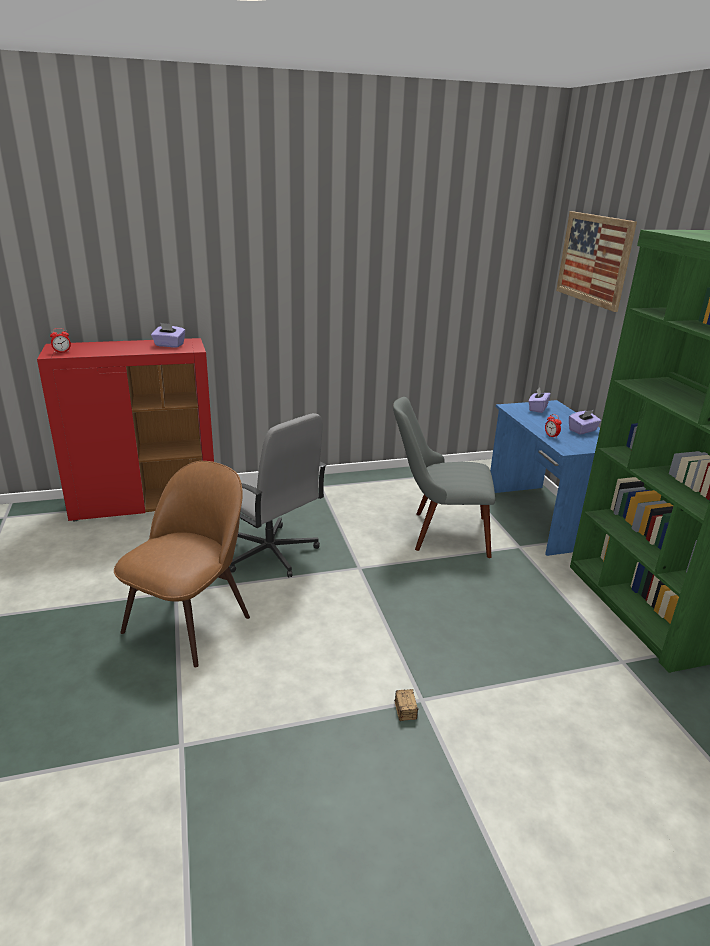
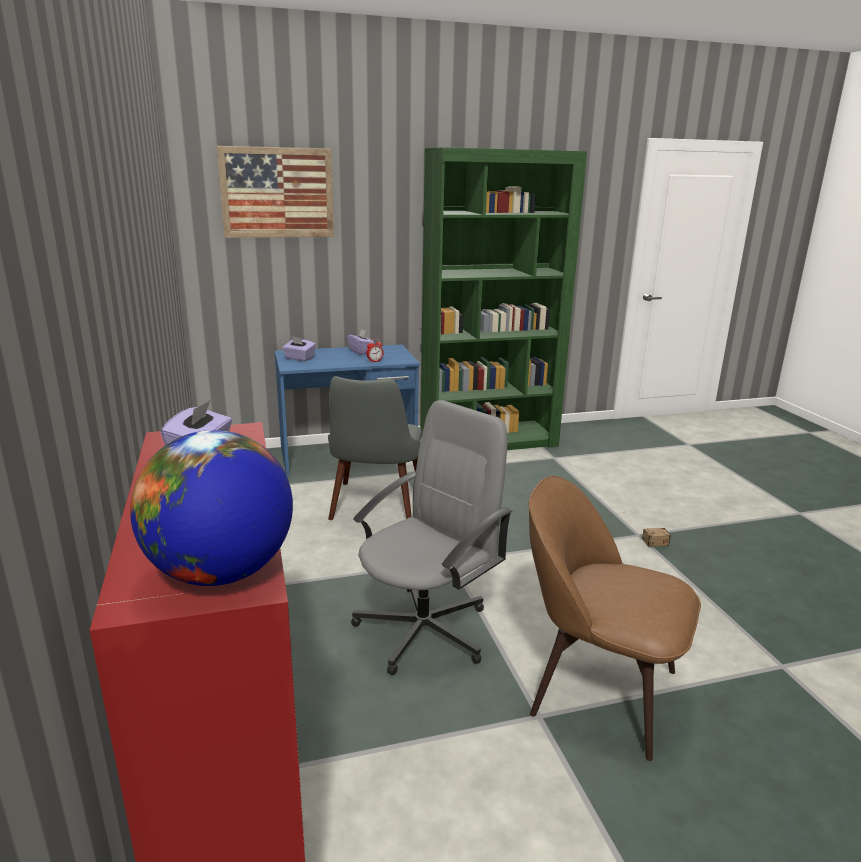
camera: 90 degrees left, 5 degrees down
(62, 352) = (221, 572): alarm clock -> globe

